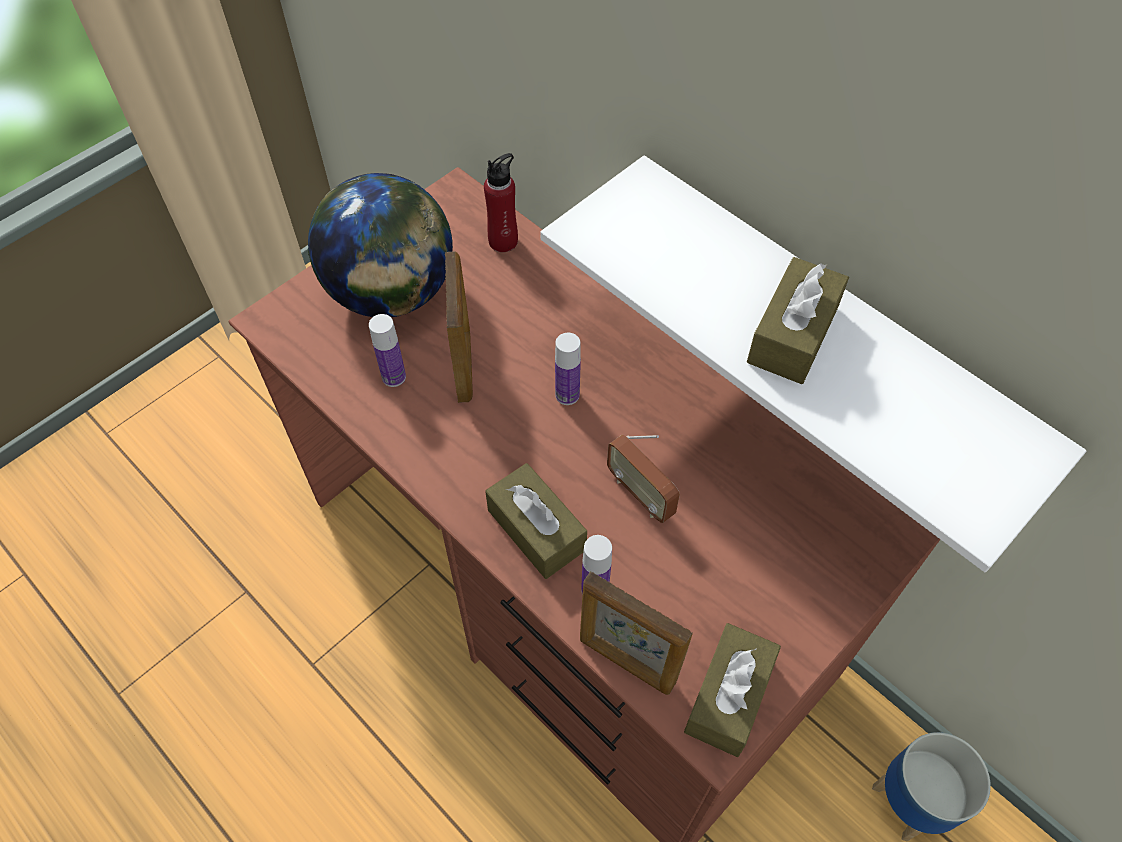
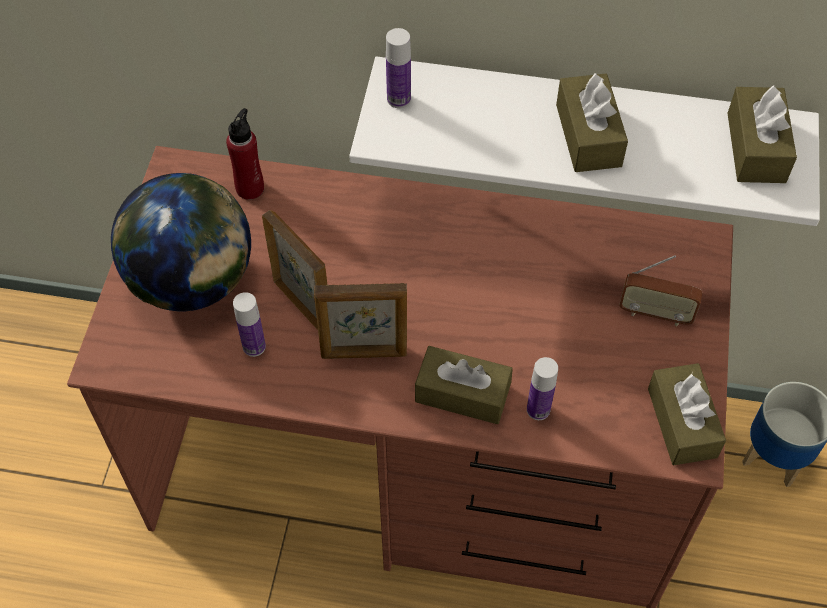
camera: 35 degrees left, 0 degrees up
(567, 395) = (402, 281): bottle -> bottle (399, 99)
(626, 662) = (599, 444): picture frame -> picture frame (364, 353)
(640, 494) = (515, 322): radio -> radio (655, 313)
(975, 446) = (756, 147): none -> brown tissue box

